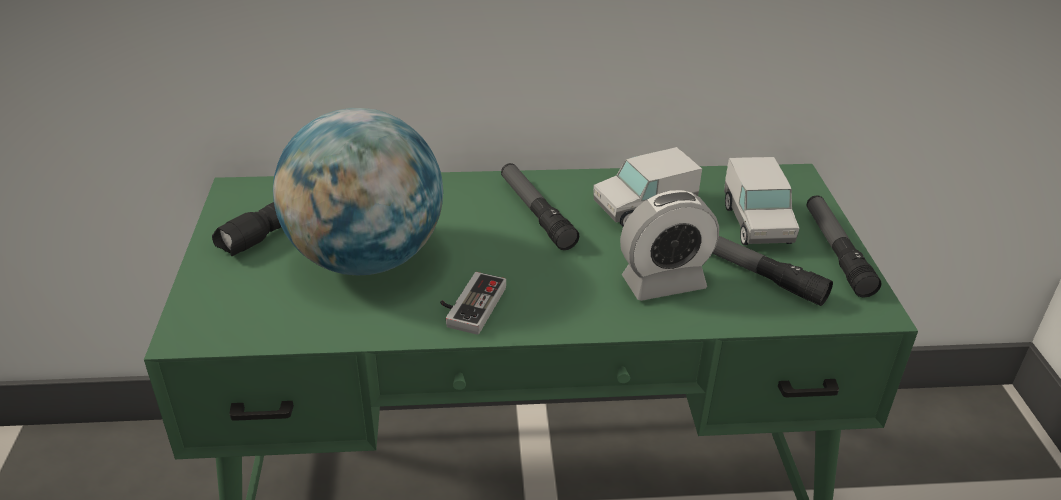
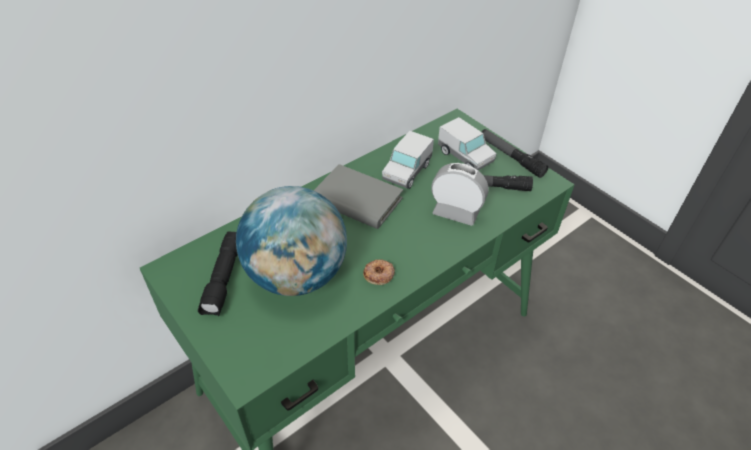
camera: 35 degrees left, 10 degrees up
(469, 305) = (379, 274): game controller -> donut
(536, 213) = (357, 200): flashlight -> grey book
(663, 283) = (455, 212): alarm clock -> alarm clock turned 105 degrees counterclockwise

